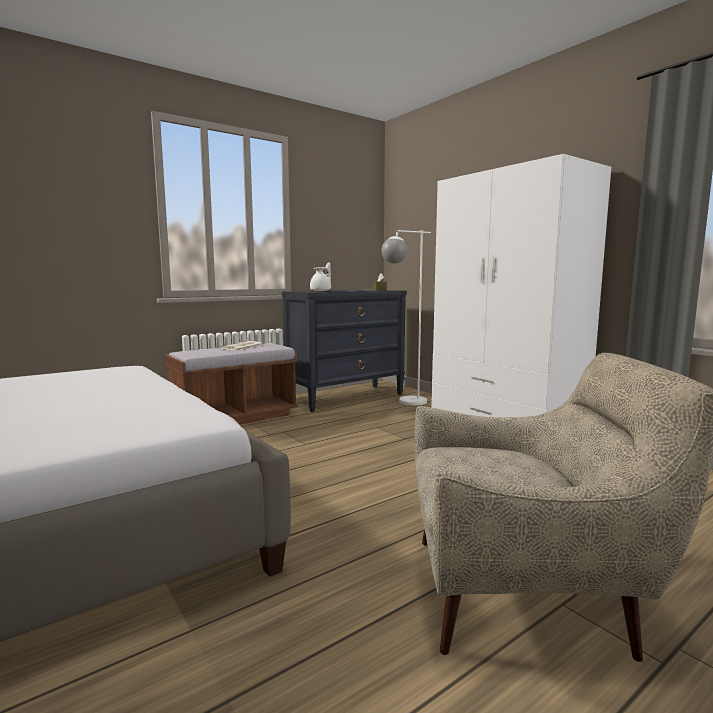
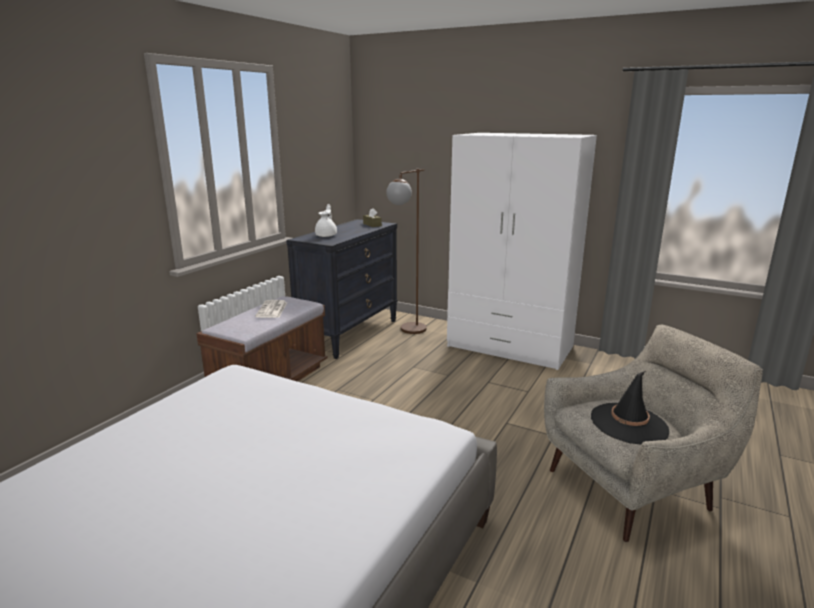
camera: 25 degrees left, 10 degrees up
(404, 403) = (408, 332): white floor lamp -> brown floor lamp
(490, 471) = (629, 424): none -> black hat

